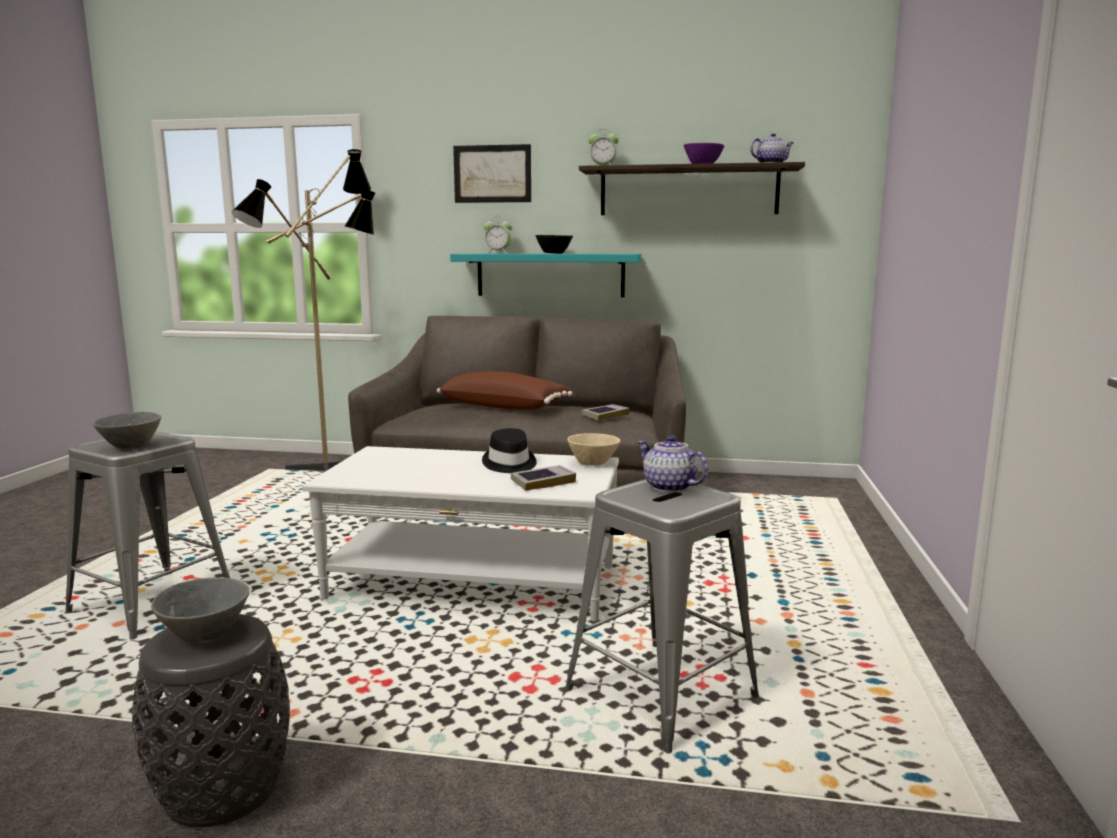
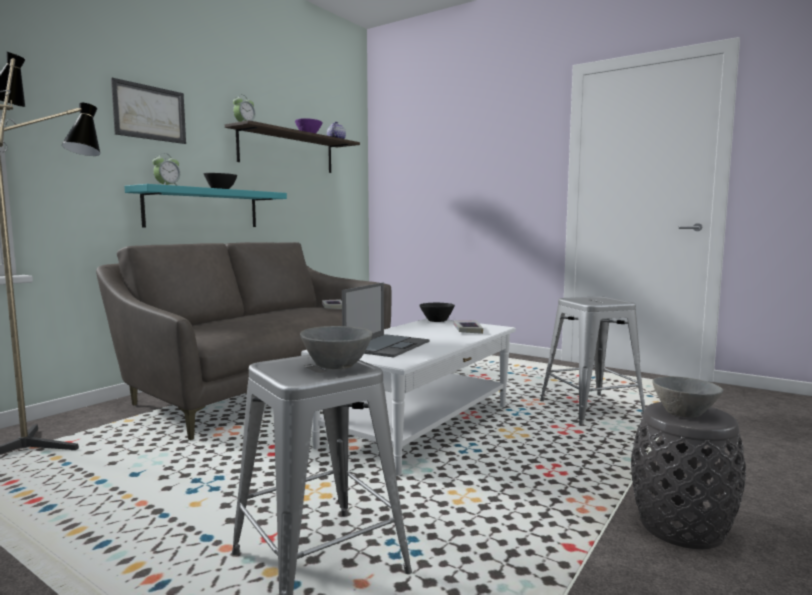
camera: 65 degrees left, 5 degrees down
(409, 465) = (387, 346): none -> laptop
(505, 407) = (260, 316): brown pillow -> none
(509, 464) = (416, 331): black hat -> none
(594, 463) = (437, 321): beige bowl -> black bowl
(668, 487) = (583, 299): teapot -> none

